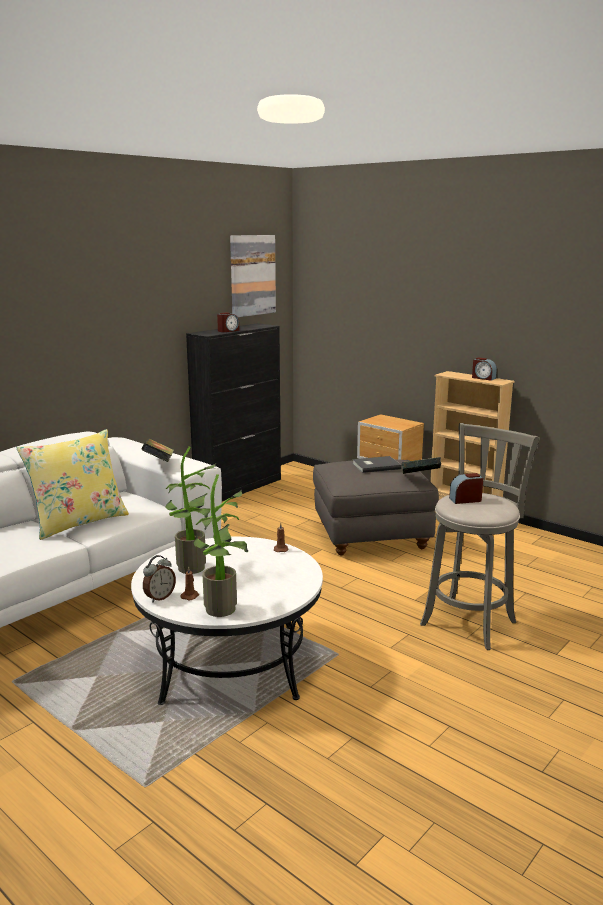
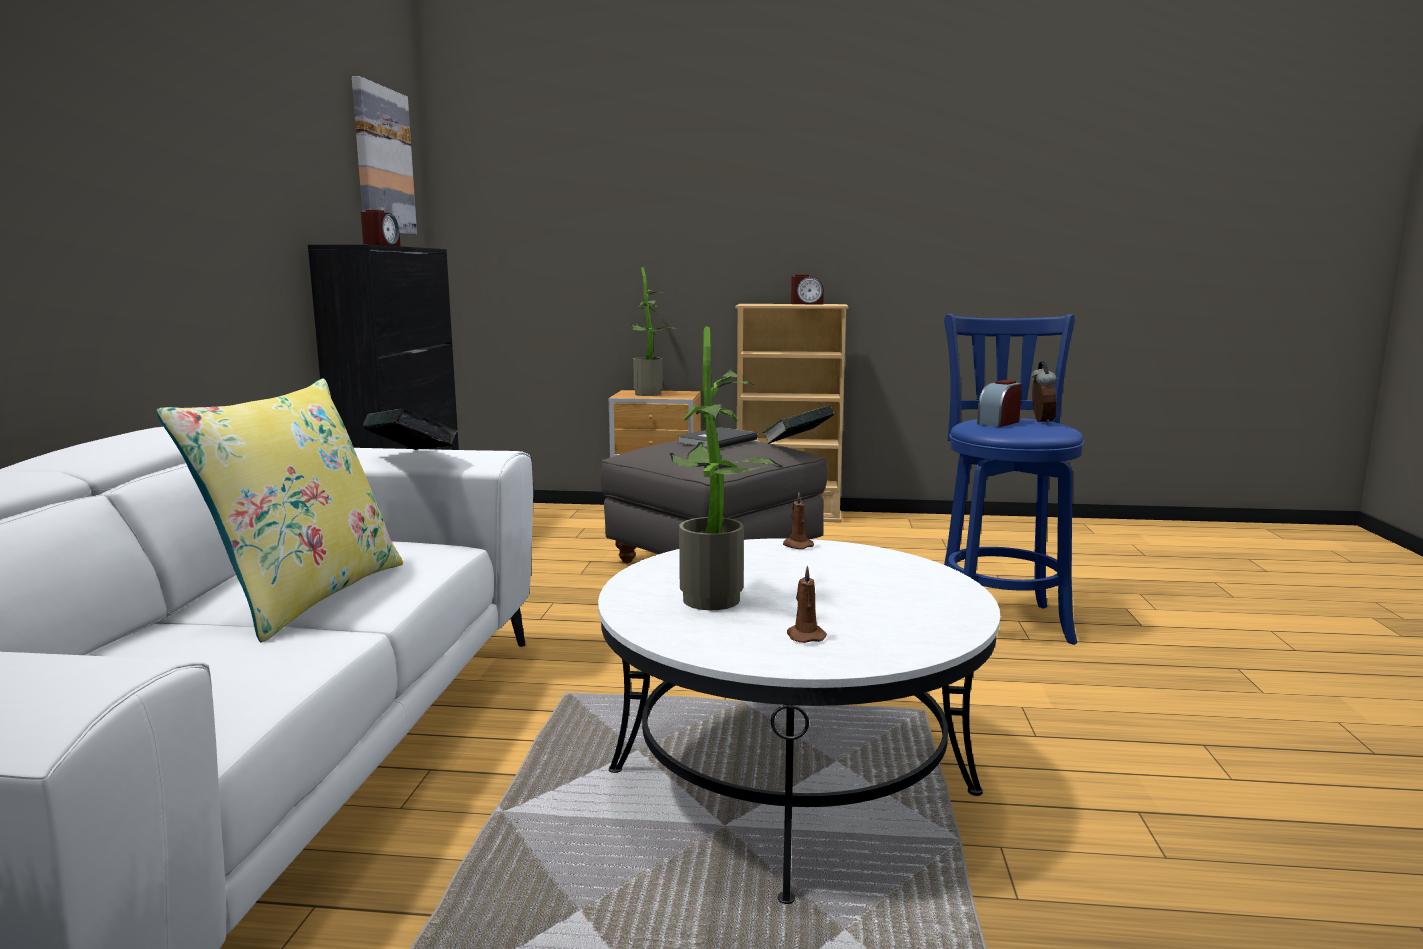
camera: 35 degrees left, 5 degrees down
(159, 597) = (756, 654): alarm clock -> alarm clock (1040, 422)
(224, 611) = (909, 638): potted plant -> potted plant (652, 394)
(470, 621) = (1000, 620): grey stool -> blue stool

